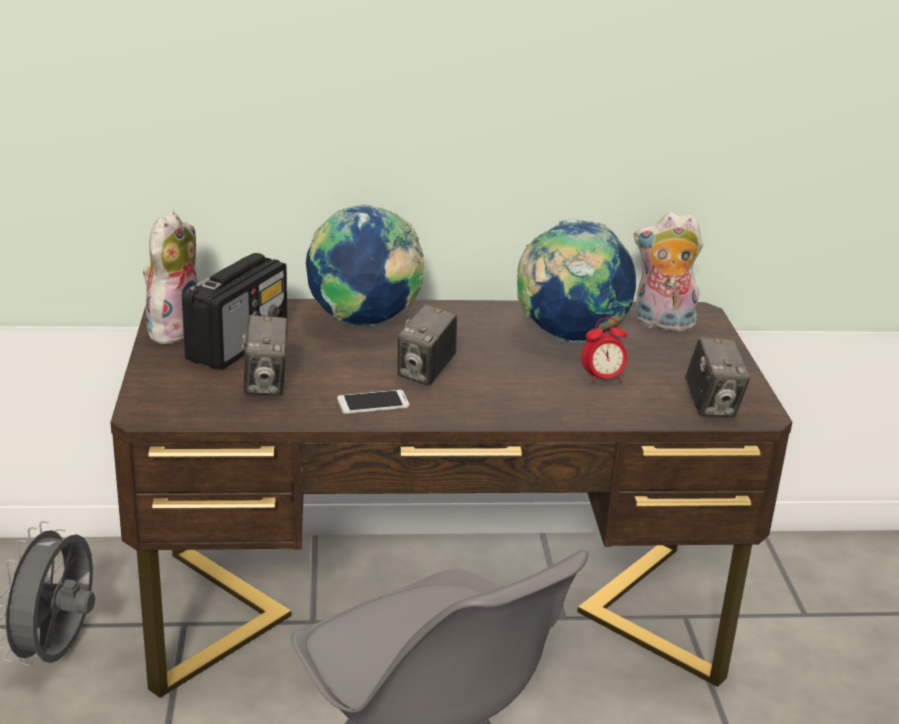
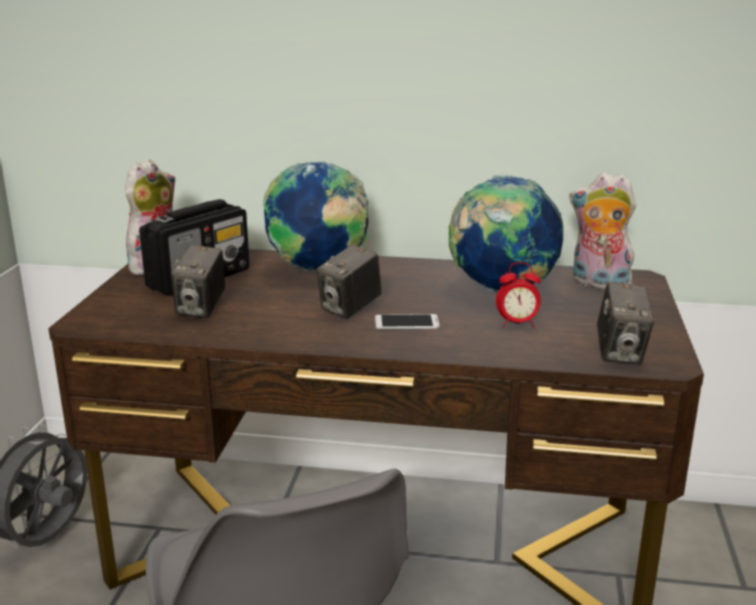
camera: 15 degrees right, 5 degrees down
(373, 403) = (286, 329): phone -> phone (406, 323)

